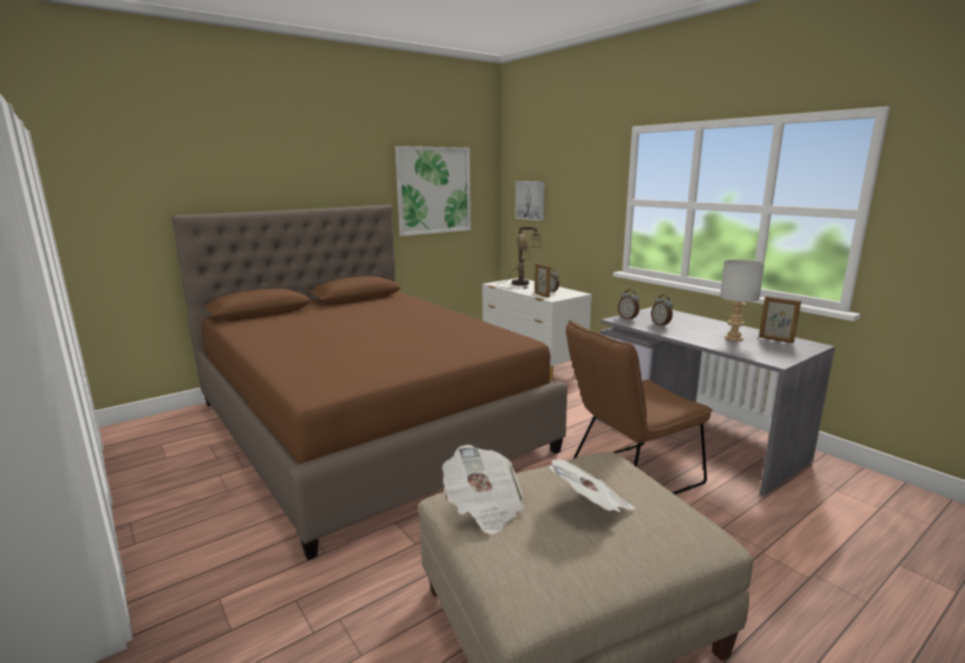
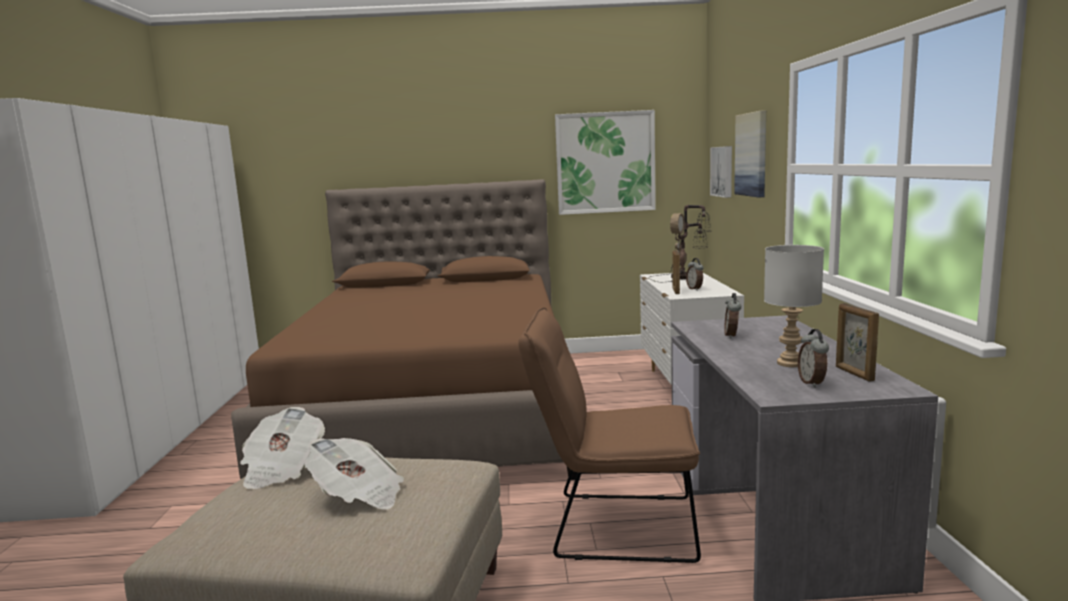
camera: 35 degrees right, 5 degrees down
(575, 189) = (752, 154): none -> picture
(628, 318) = (707, 324): alarm clock -> alarm clock (812, 383)

